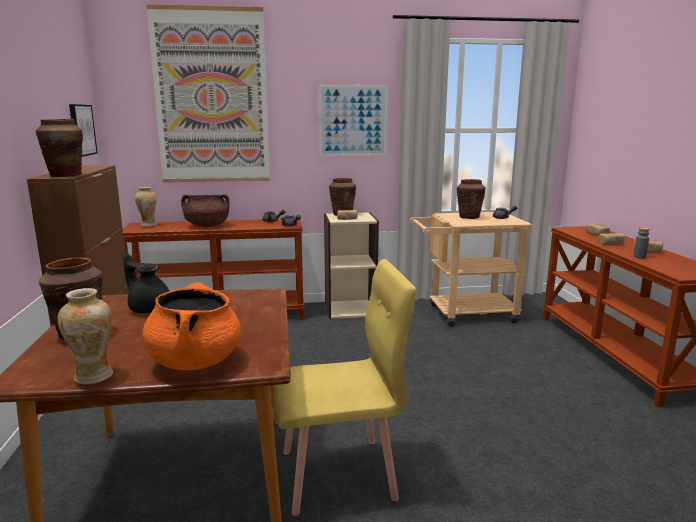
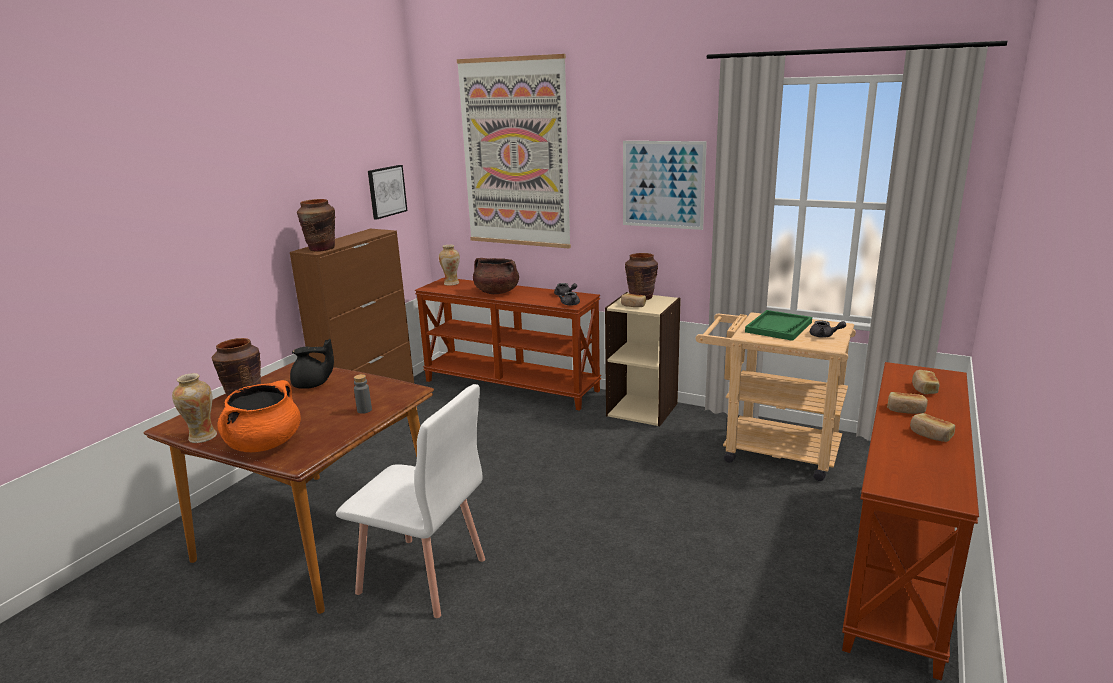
camera: 35 degrees right, 5 degrees up
(149, 308) = (312, 385): black teapot -> black teapot turned 105 degrees clockwise
(339, 474) = (422, 576): yellow chair -> white chair
(469, 217) = (778, 327): brown vase -> green tray
(639, 257) = (894, 441): grey bottle -> grey bottle (364, 410)

